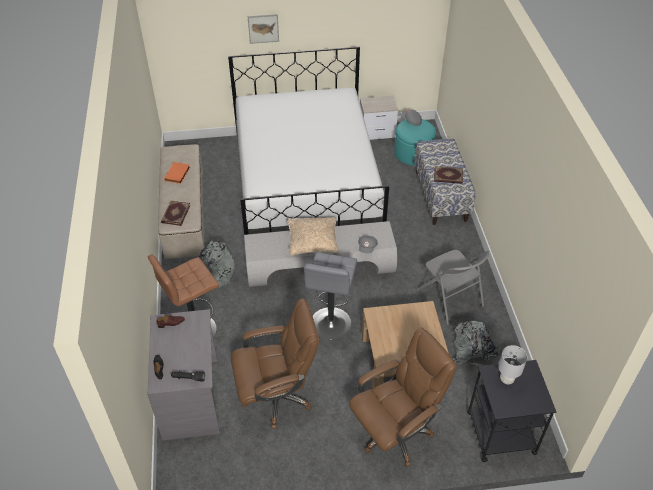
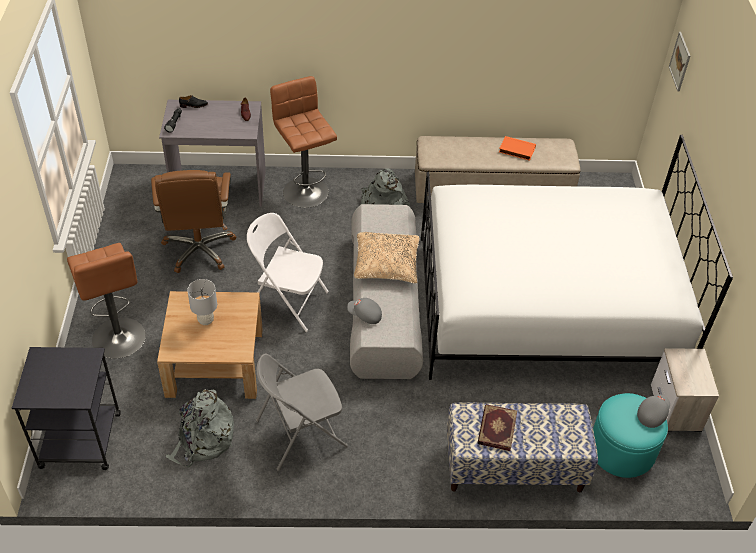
camera: 95 degrees right, 0 degrees up
(175, 214) = (444, 147): book -> none
(263, 28) = (709, 138): picture -> picture (680, 61)
(330, 323) = (287, 302): grey stool -> white chair
(394, 434) = (118, 338): brown office chair -> brown stool
(506, 380) = (73, 370): grey table lamp -> grey table lamp (205, 321)

